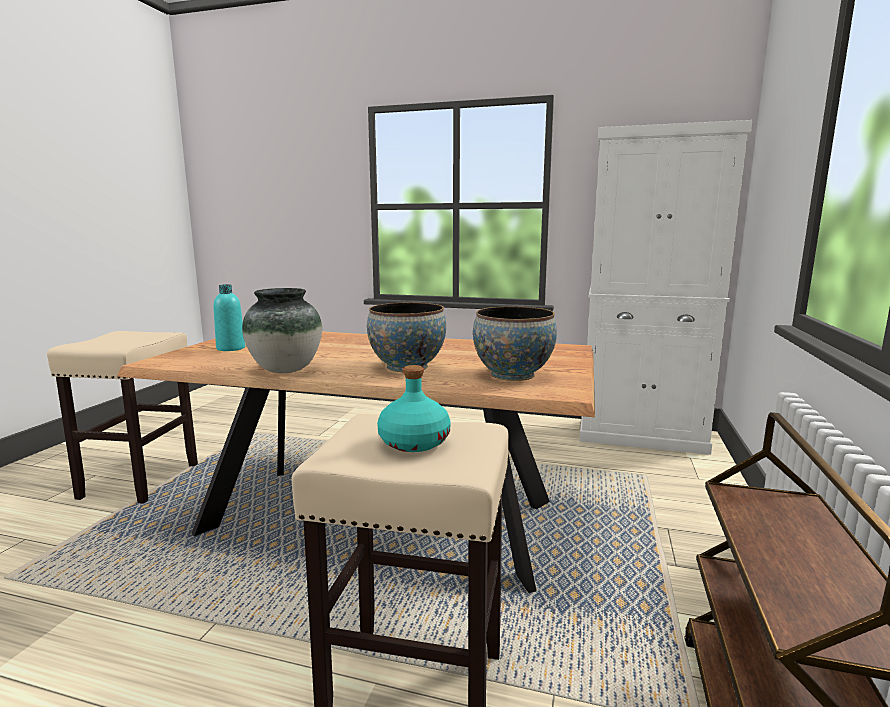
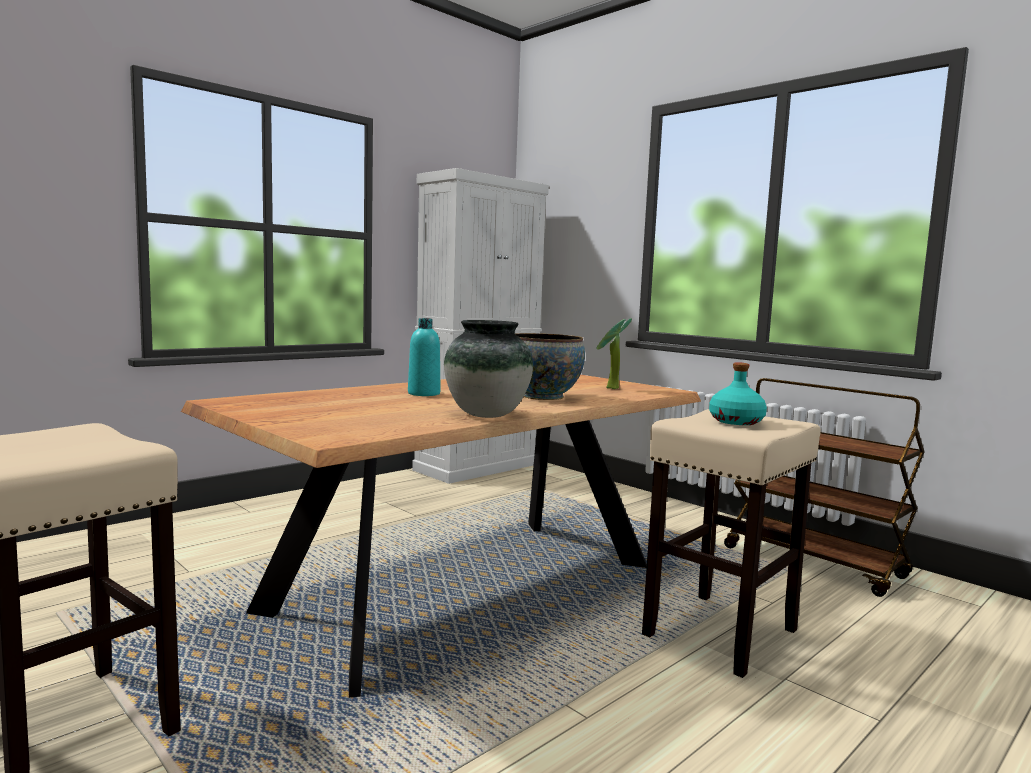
camera: 60 degrees left, 5 degrees down
(231, 348) = (323, 416): turquoise bottle -> turquoise bottle (424, 393)
(513, 375) = (610, 388): bowl -> potted plant

